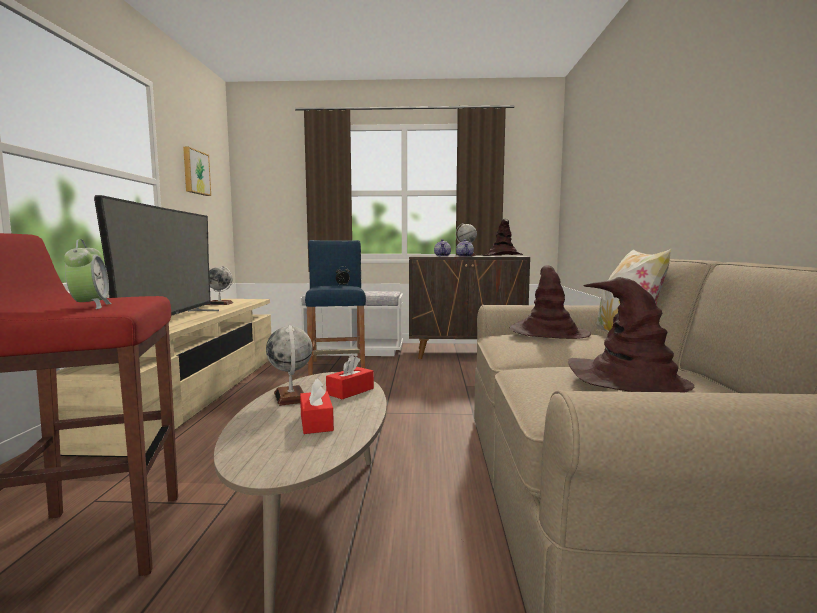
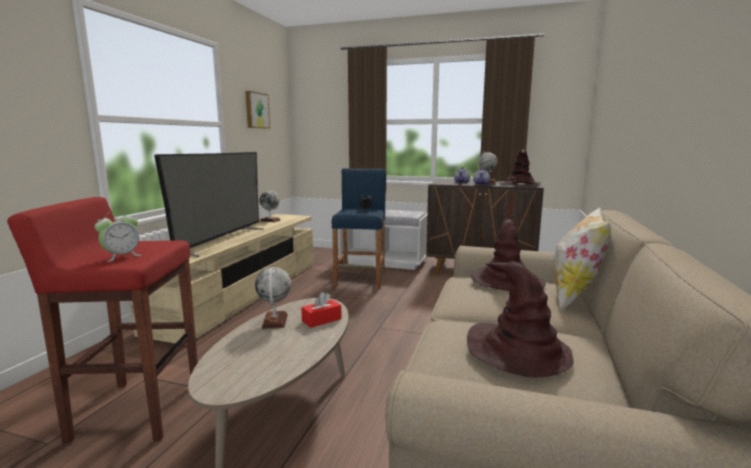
camera: 15 degrees right, 5 degrees up
(90, 306) = (121, 257): alarm clock -> alarm clock turned 45 degrees clockwise
(316, 422) = (277, 348): red tissue box -> none

